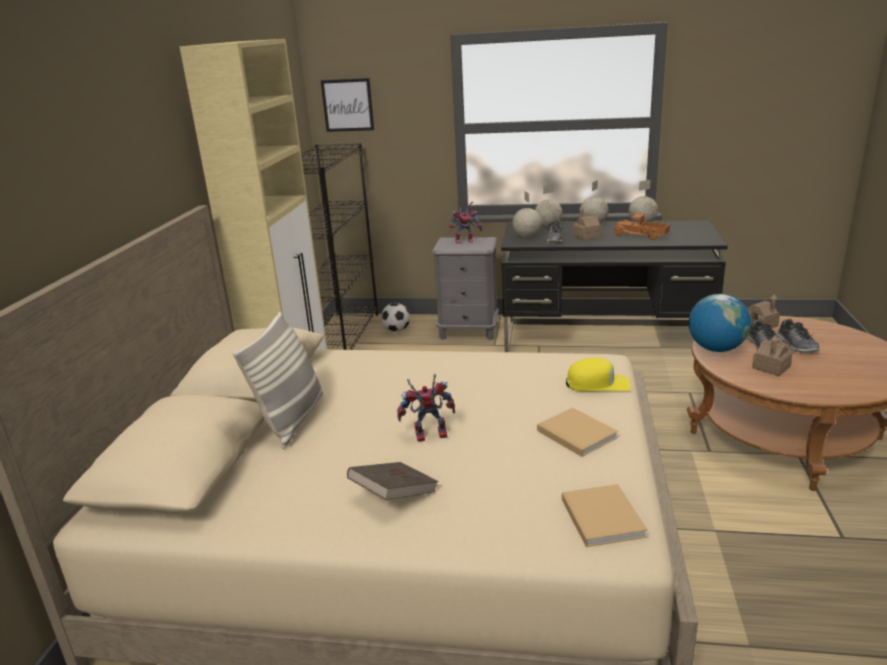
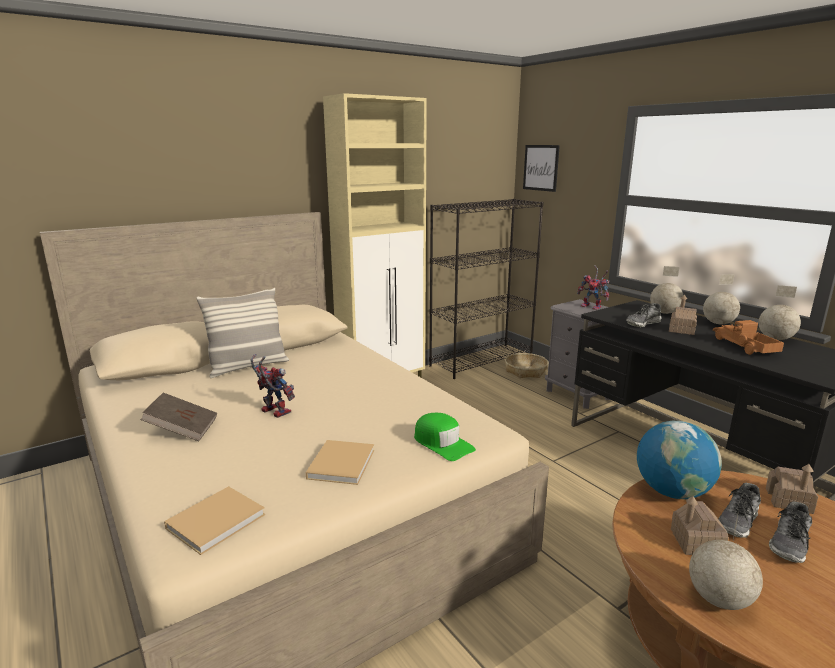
camera: 45 degrees right, 5 degrees down
(396, 330) = (525, 371): football -> basket
(526, 237) = (623, 313): globe -> globe (718, 599)
(597, 384) = (442, 443): yellow cap -> green cap

